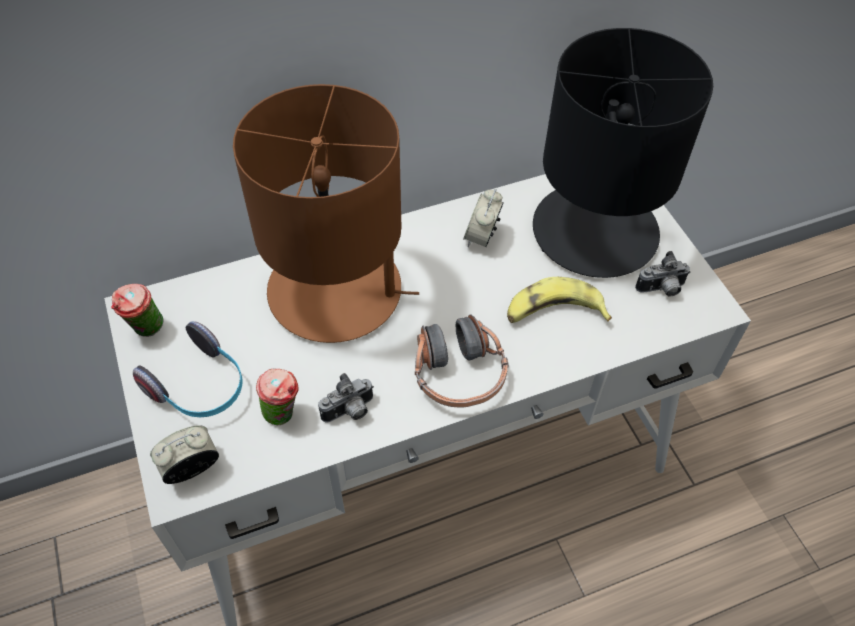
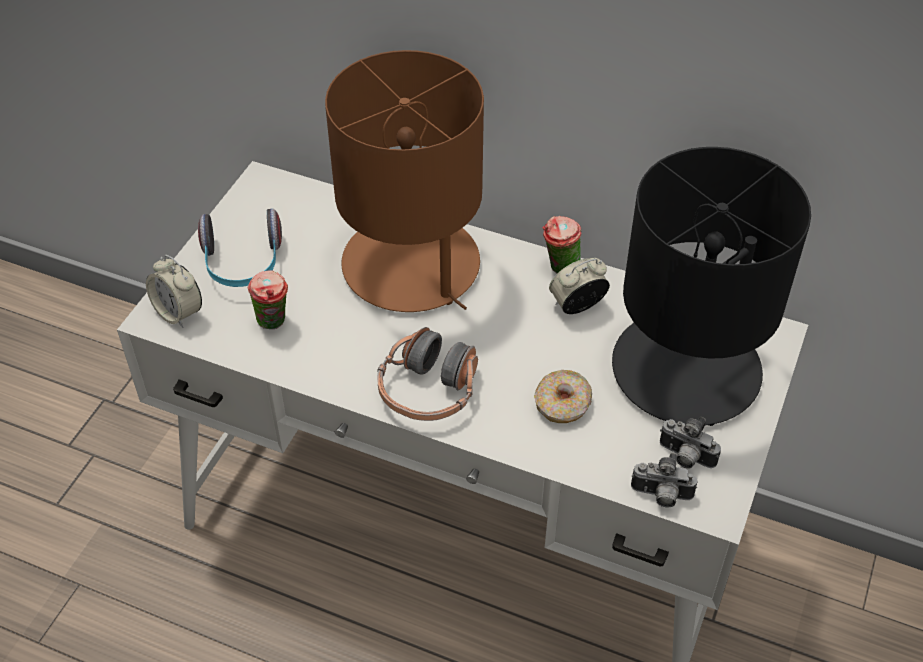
camera: 45 degrees right, 5 degrees down
(146, 330) = (253, 201): cup -> cup (560, 269)
(192, 468) = (179, 312): alarm clock -> alarm clock turned 150 degrees counterclockwise
(350, 412) = (319, 356): camera -> camera (661, 496)
(553, 312) = (562, 404): banana -> donut

